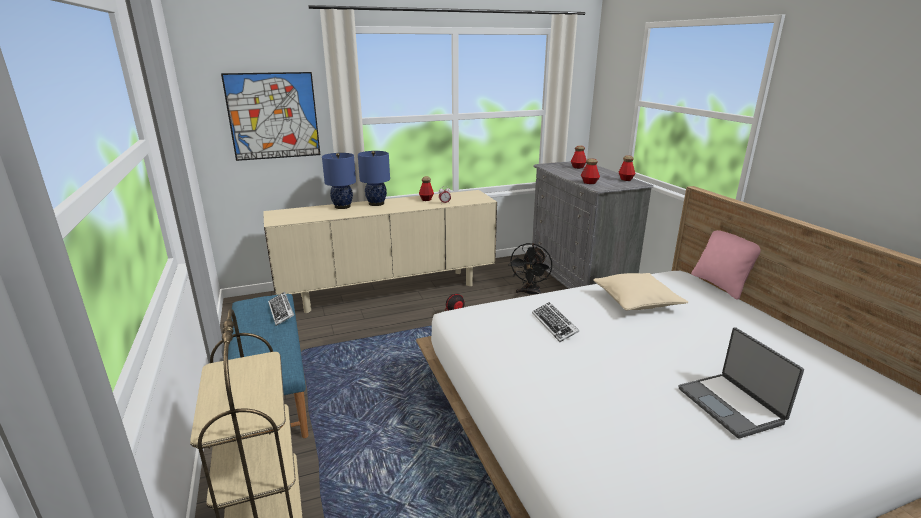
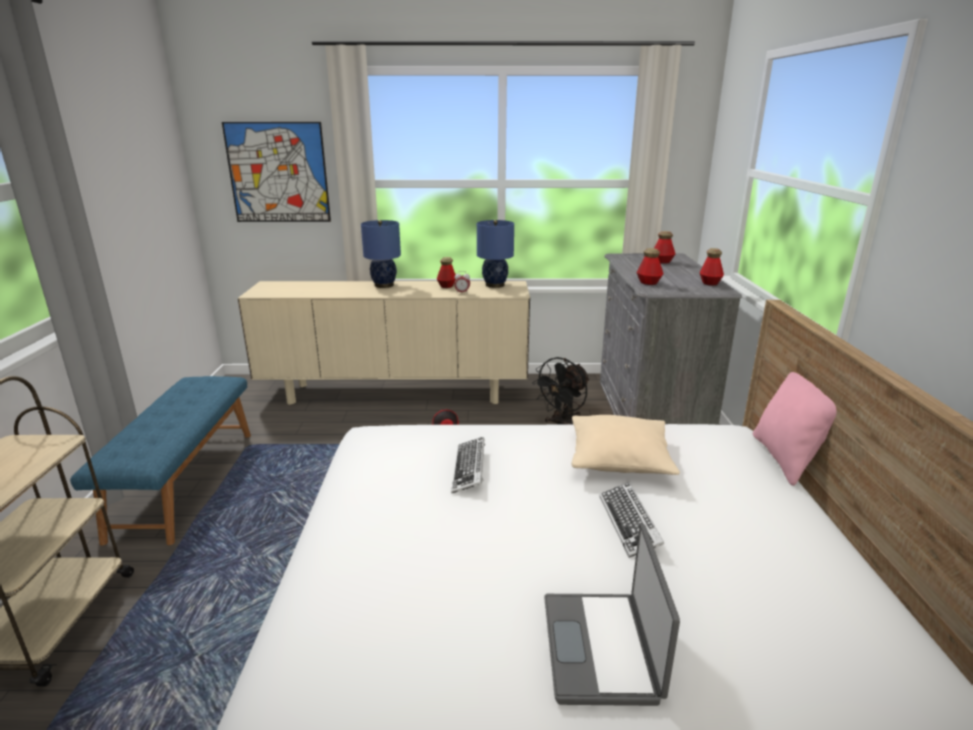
camera: 20 degrees right, 0 degrees up
(281, 311) = (209, 395): keyboard -> keyboard (629, 523)
(342, 206) = (344, 285): blue table lamp -> blue table lamp (495, 285)

